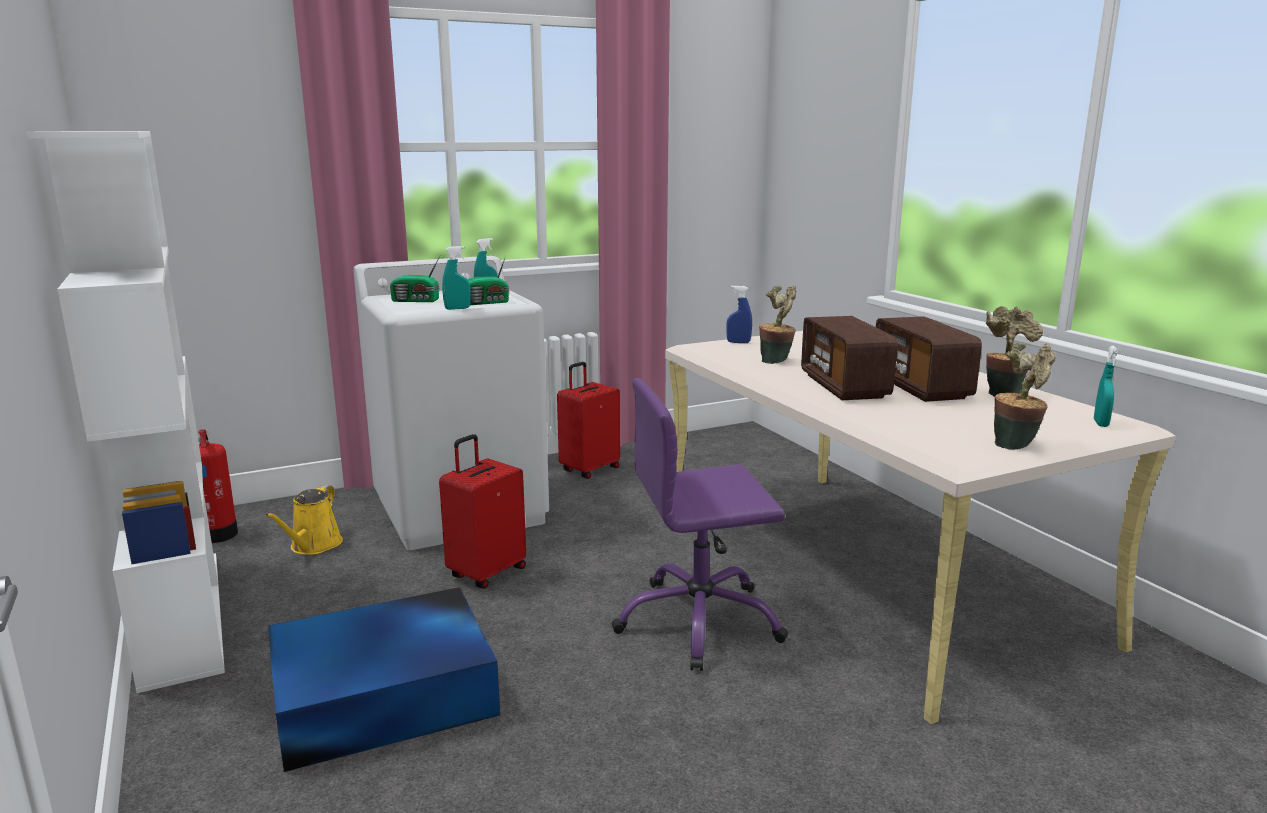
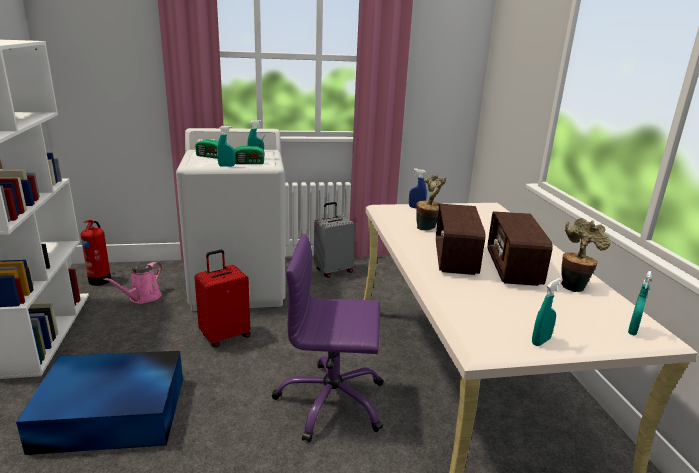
camera: 15 degrees right, 5 degrees up
(313, 546) = (143, 298): yellow watering can -> pink watering can
(589, 469) = (333, 270): red suitcase -> grey suitcase
(1017, 445) = (541, 341): potted plant -> turquoise spray bottle

